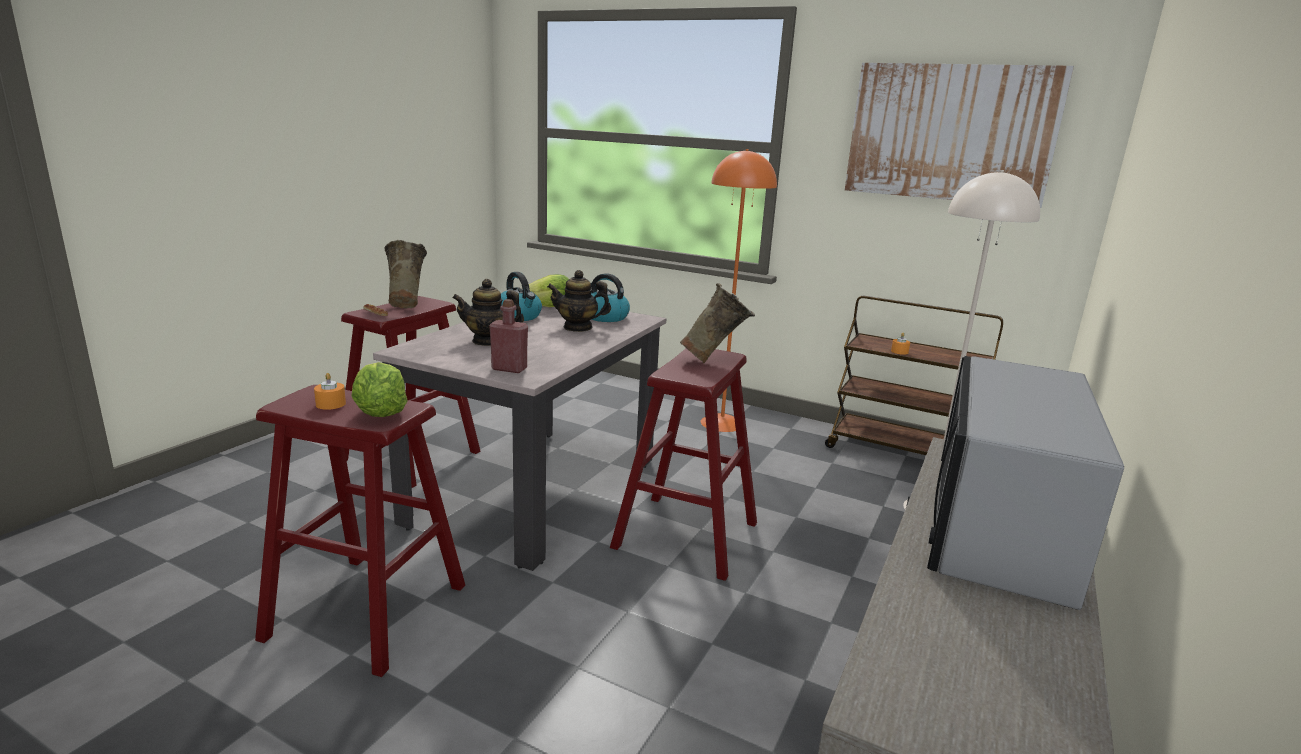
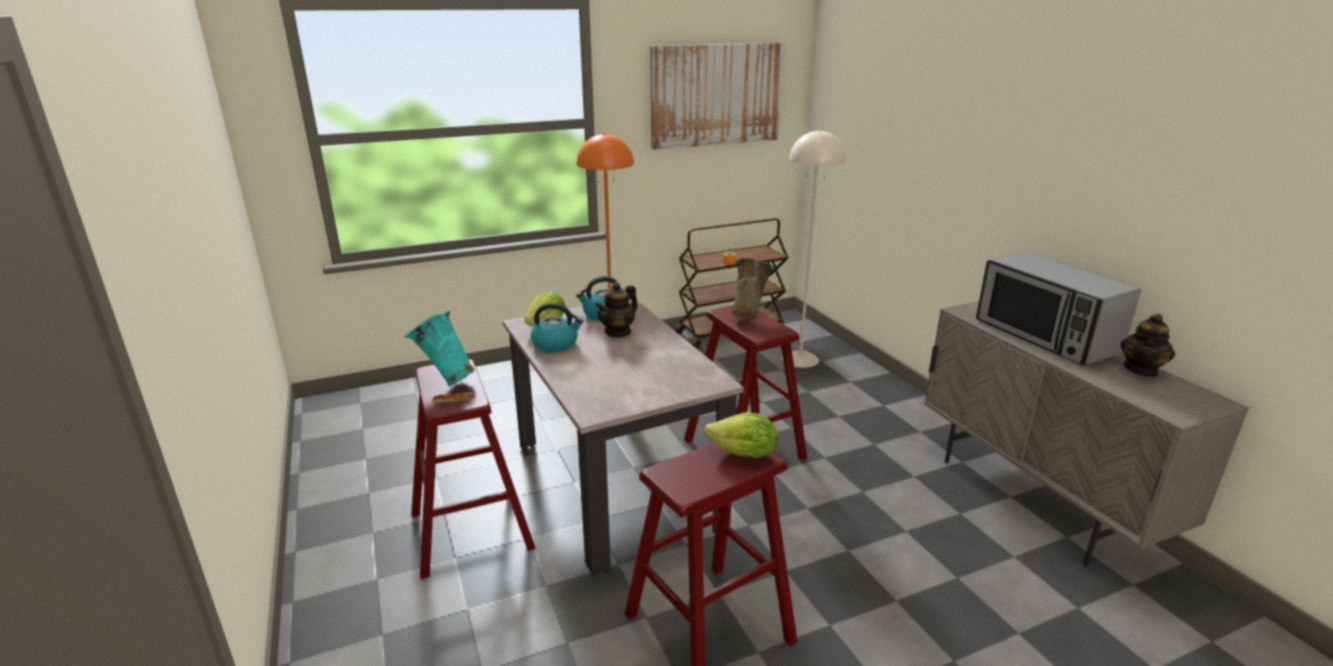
camera: 50 degrees left, 5 degrees up
(330, 404) = (702, 471): orange candle -> none
(407, 305) = (445, 380): beige vase -> turquoise vase
(488, 341) = (610, 373): teapot -> teapot (1141, 370)
(509, 369) = (690, 383): red bottle -> none

